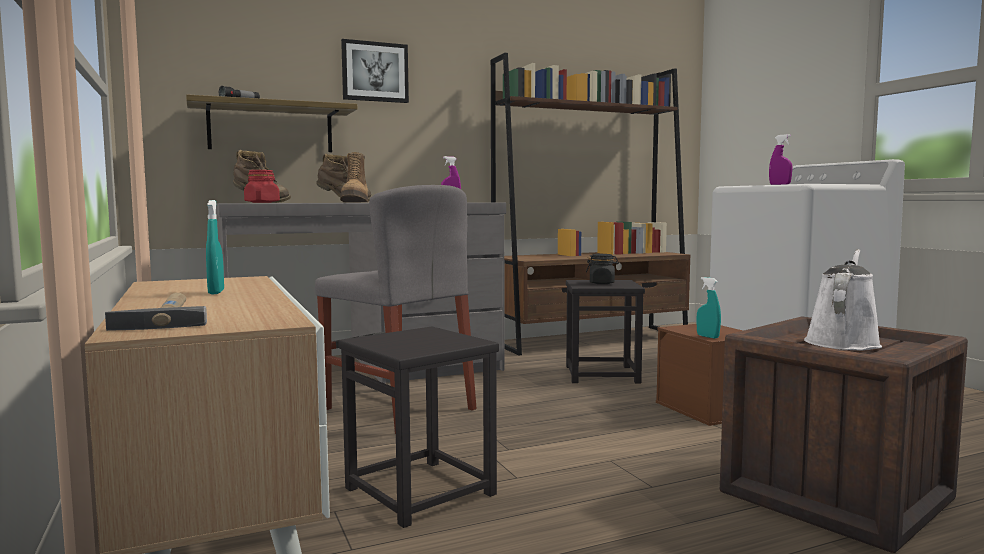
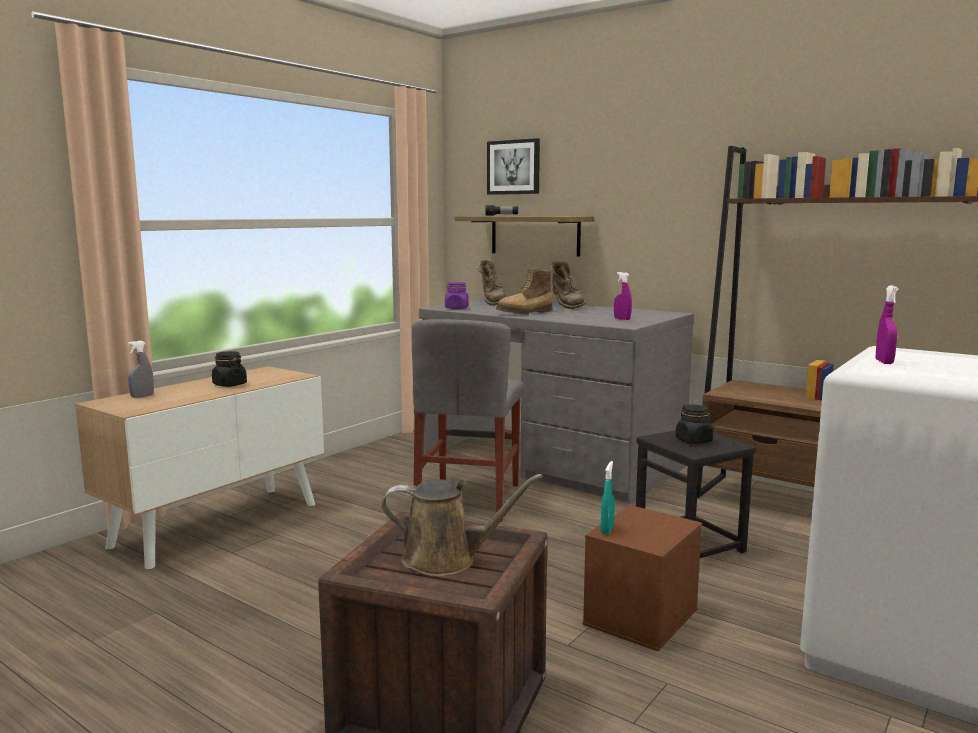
camera: 60 degrees right, 5 degrees up
(165, 316) = (142, 396): hammer -> grey spray bottle
(216, 292) = (229, 384): turquoise spray bottle -> black jar
(262, 202) = (456, 308): red jar -> purple jar
(375, 72) = (621, 176): picture -> picture (514, 167)
(421, 491) = (321, 547): black stool -> none
(842, 342) = (446, 560): white watering can -> brown watering can

